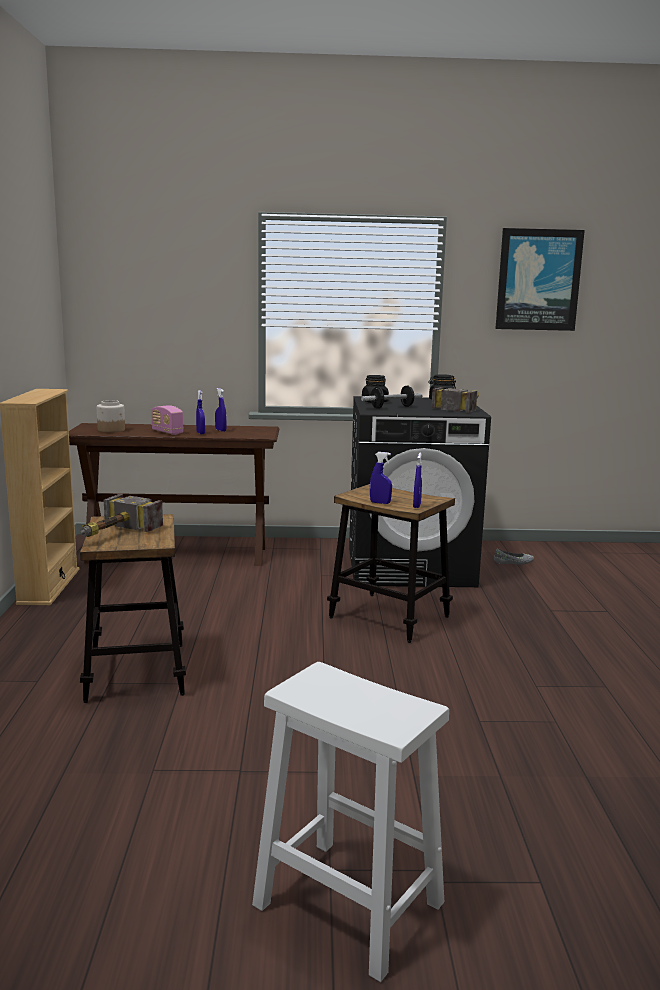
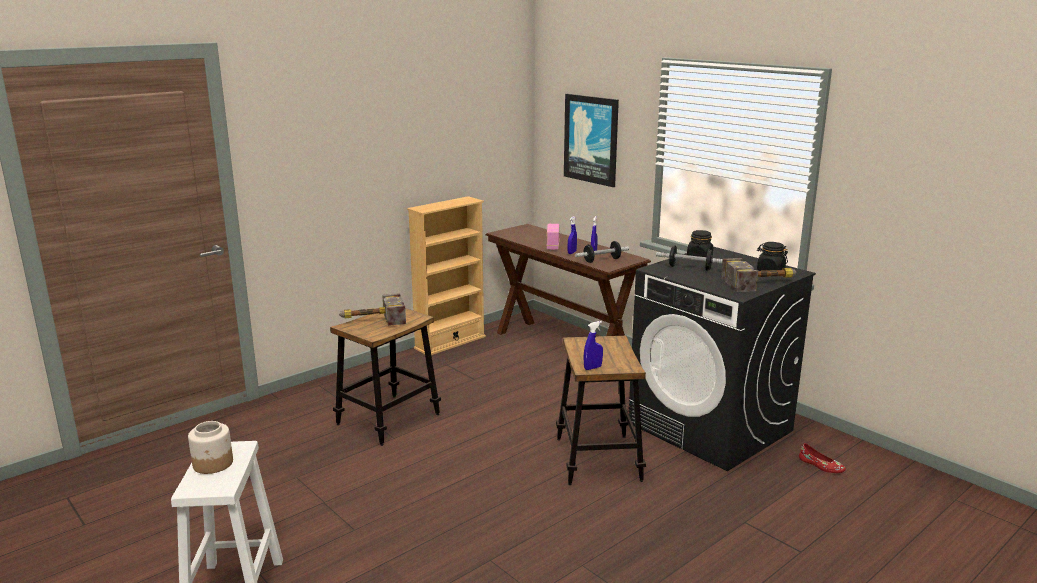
camera: 50 degrees right, 5 degrees up
(111, 430) = (525, 235): jar -> jar (213, 464)
(244, 433) = (602, 260): none -> dumbbell
(380, 503) = (579, 355): blue spray bottle -> none
(513, 562) = (821, 466): grey shoe -> red shoe
(538, 280) = (931, 150): picture -> picture (591, 139)

